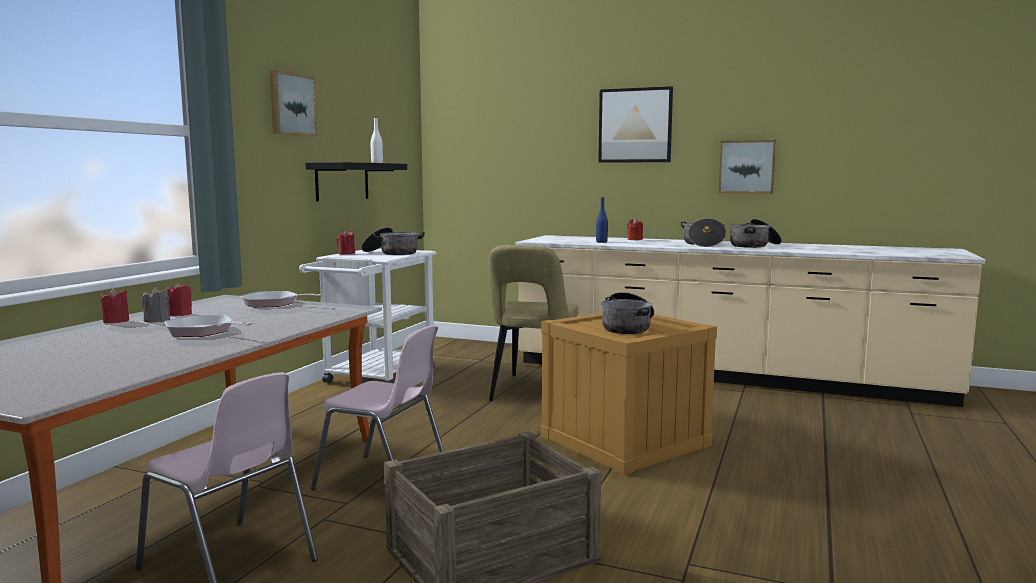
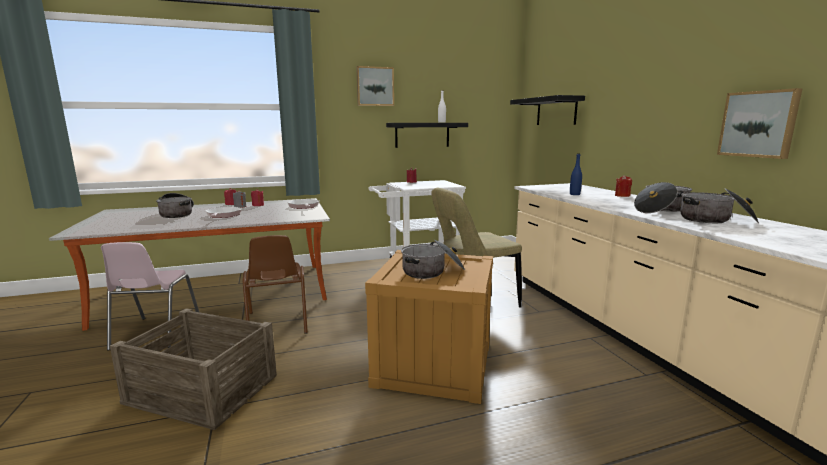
camera: 50 degrees right, 5 degrees up
(384, 481) = (277, 323): pink chair -> brown chair
(391, 253) = (432, 185): cooking pot -> cooking pot (177, 214)
(500, 151) = (556, 111): none -> black shelf
(635, 125) = (650, 82): picture -> none

